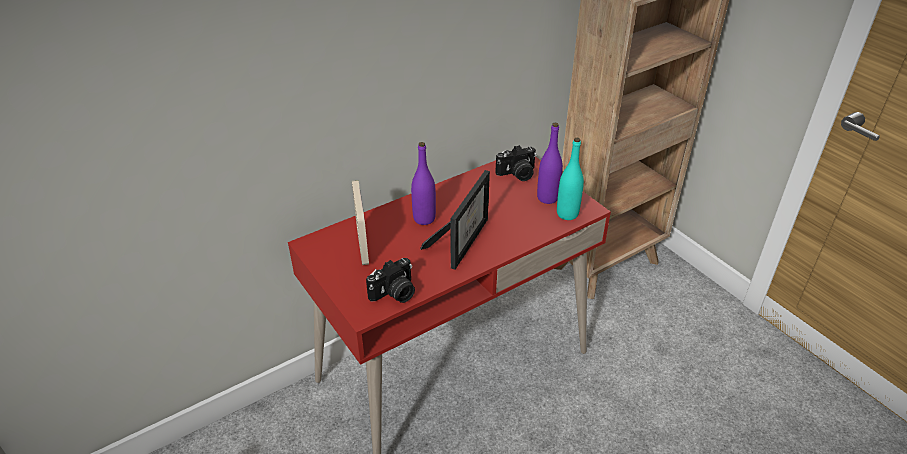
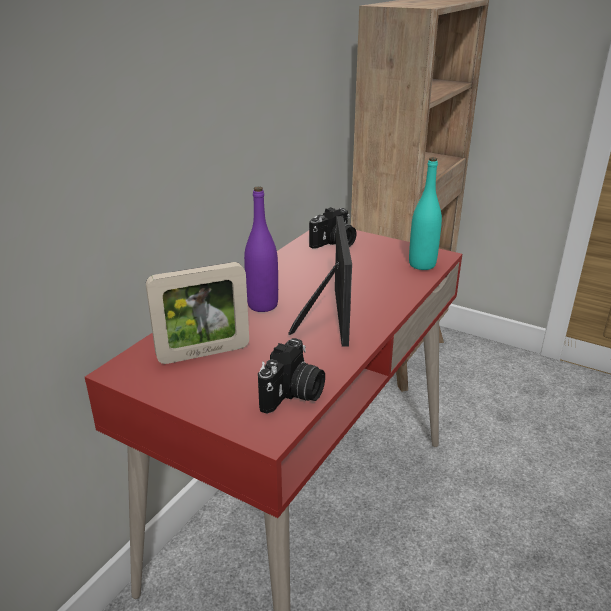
camera: 25 degrees left, 10 degrees down
(362, 246) = (203, 353): picture frame -> picture frame turned 75 degrees counterclockwise
(547, 198) = (387, 256): purple bottle -> none

